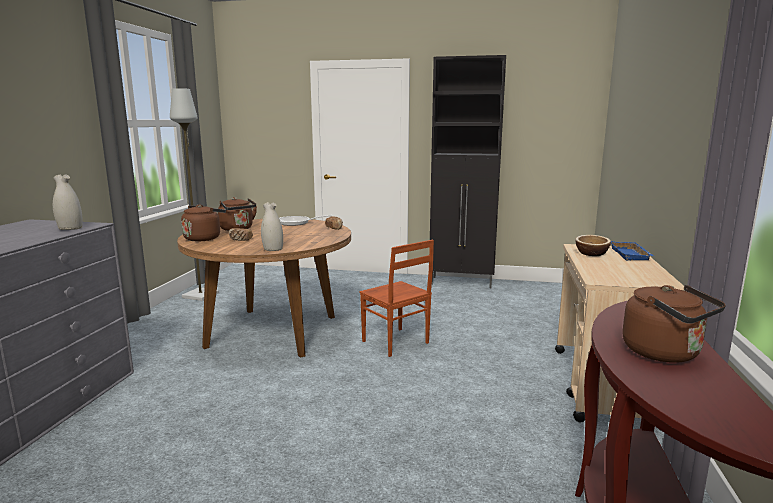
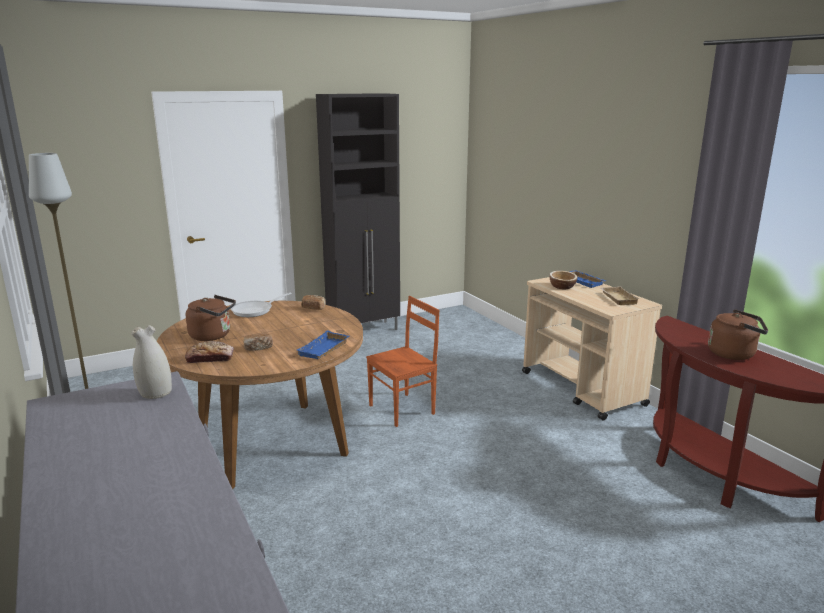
camera: 40 degrees left, 5 degrees up
(204, 238) = (210, 358): brown kettle -> bread
(272, 249) = (324, 350): white vase -> blue tray
(395, 343) = (403, 410): brown chair -> brown chair turned 45 degrees counterclockwise
(636, 273) = (617, 298): none -> beige tray

